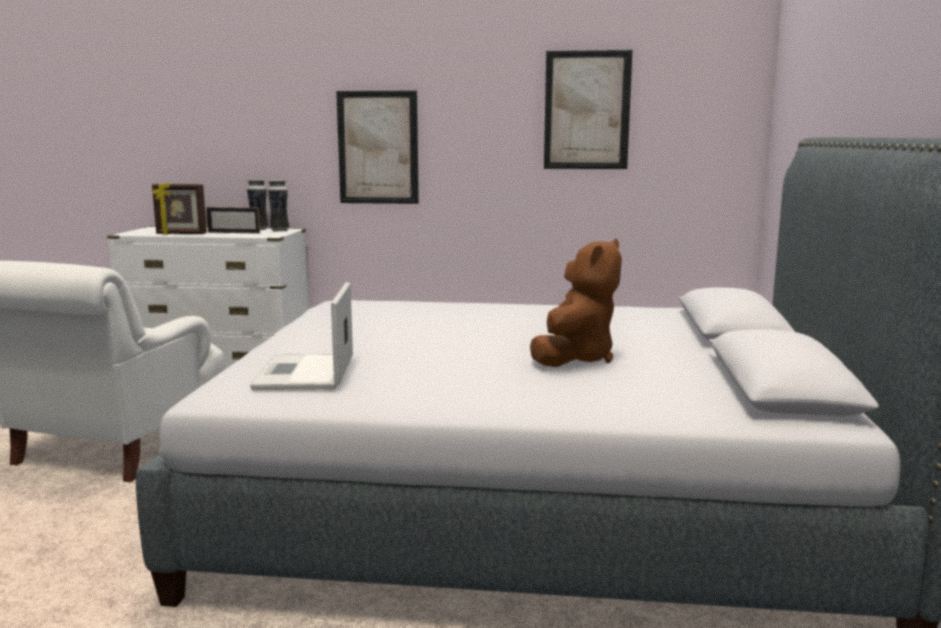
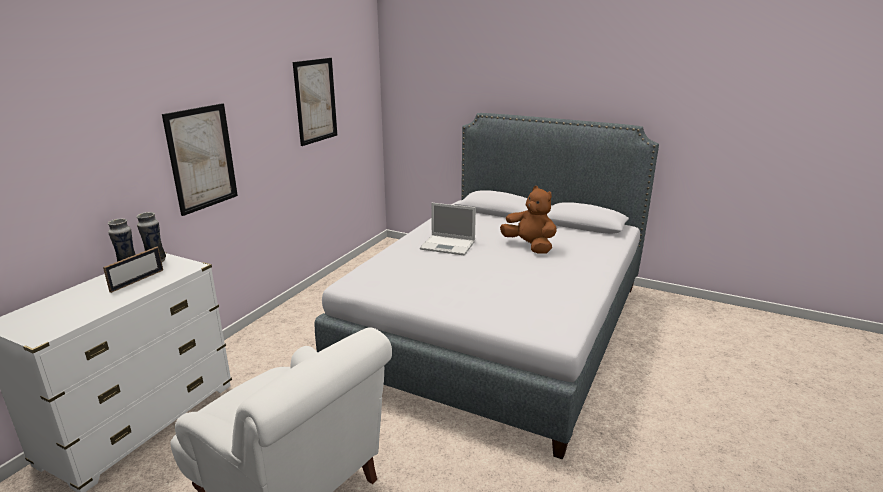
camera: 70 degrees left, 10 degrees up
(181, 234) = (102, 306): picture frame -> none
(305, 374) = (533, 308): laptop -> laptop (449, 245)

